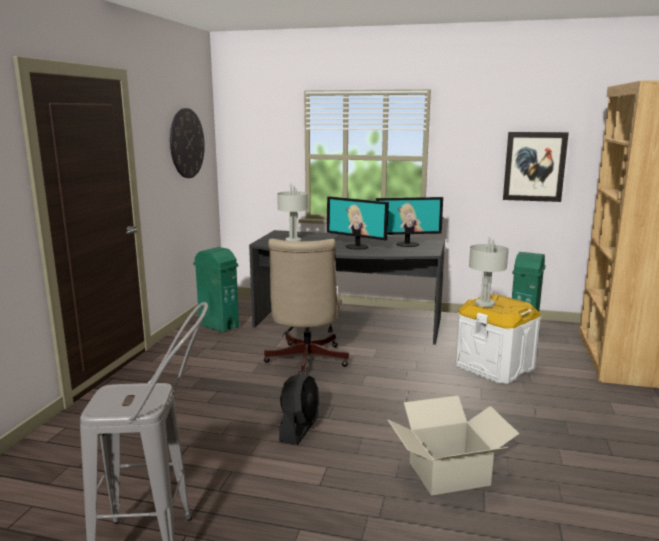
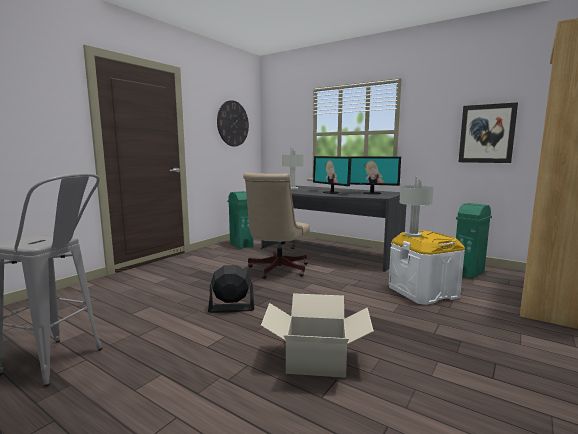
camera: 20 degrees right, 5 degrees down
(299, 428) = (231, 308): black fan -> black fan turned 135 degrees counterclockwise

